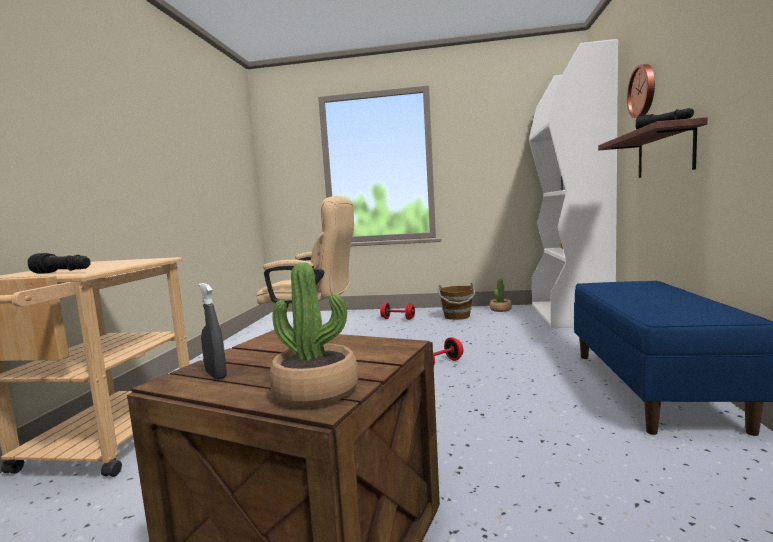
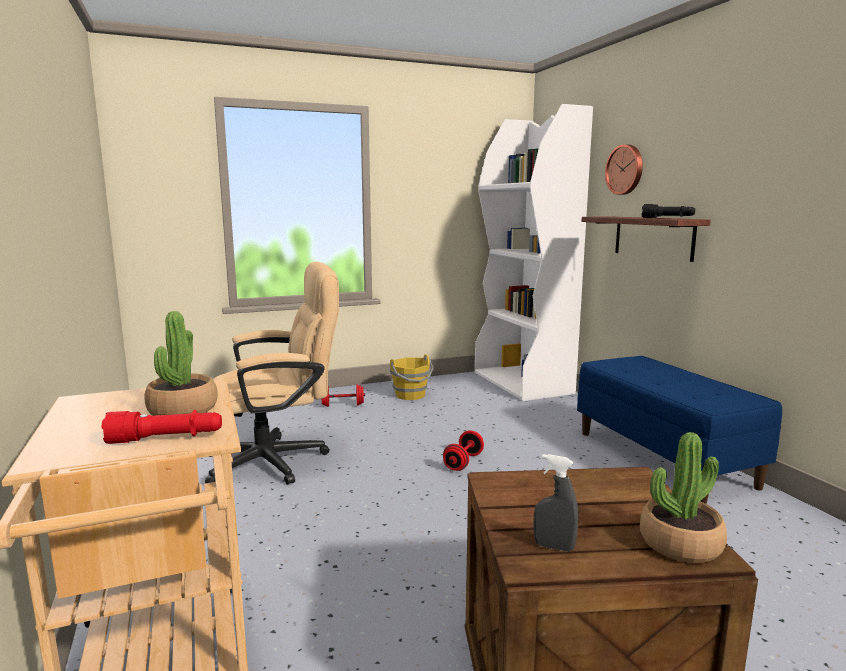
camera: 30 degrees left, 5 degrees up
(63, 273) = (166, 439): black flashlight -> red flashlight
(457, 316) = (410, 395): brown bucket -> yellow bucket
(500, 310) = (448, 381): potted plant -> potted plant (182, 409)

